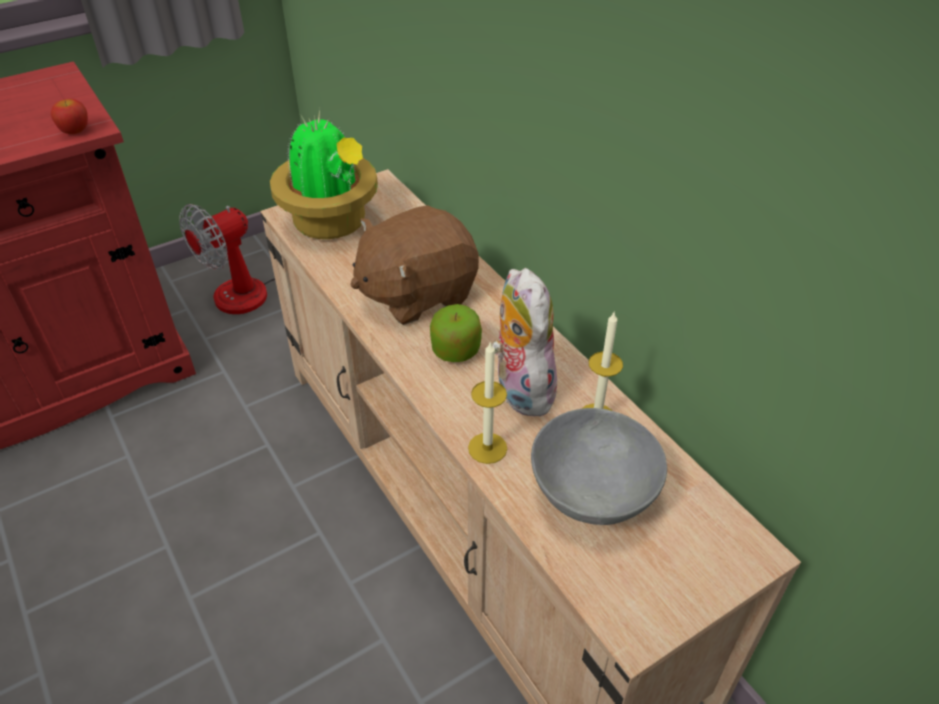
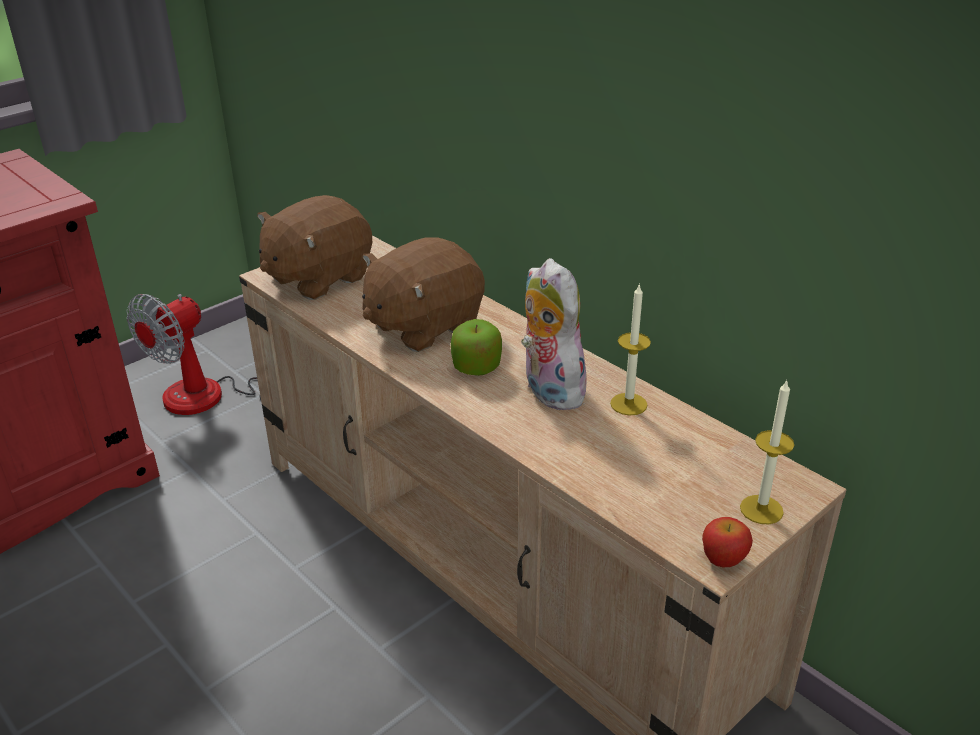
camera: 10 degrees left, 10 degrees down
(75, 130) = (46, 204): apple -> apple (723, 559)
(332, 223) = (317, 278): potted plant -> brown plush toy
(487, 448) = (532, 440): candle -> candle (761, 509)
(593, 492) = (643, 461): grey bowl -> none

